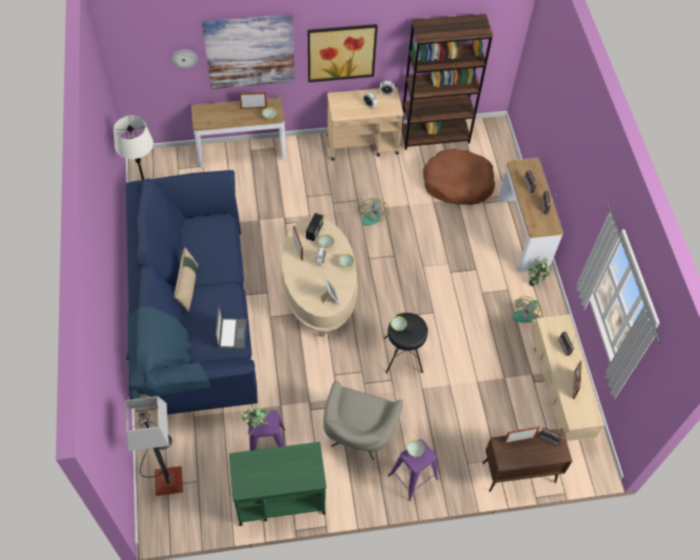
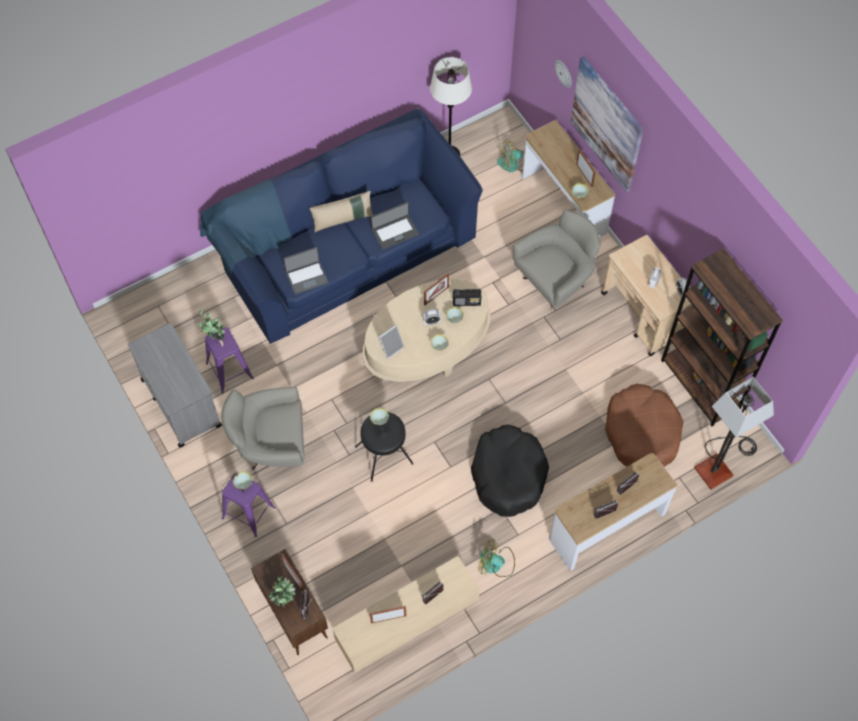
camera: 70 degrees right, 5 degrees up
(165, 472) = (169, 299): floor lamp -> floor lamp (719, 464)
(223, 254) = (395, 232): none -> laptop
(279, 498) = (181, 402): green cart -> grey cart
(306, 184) = (555, 281): none -> grey armchair
(341, 52) = (668, 210): picture -> none
(372, 215) = (548, 361): fan -> fan (513, 163)
(456, 277) = (508, 475): none -> black dog bed
(535, 281) = (544, 561): potted plant -> potted plant (284, 600)

